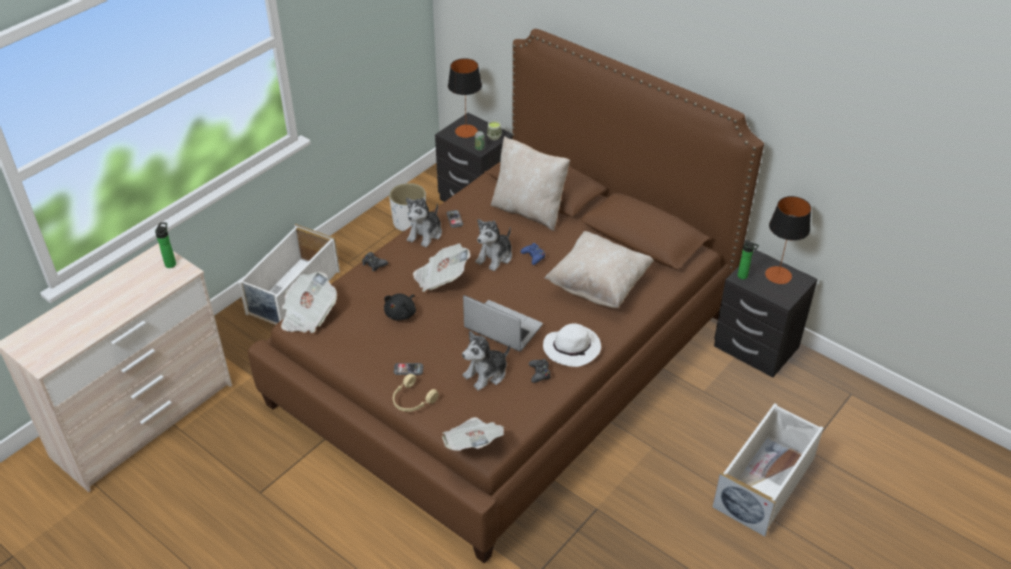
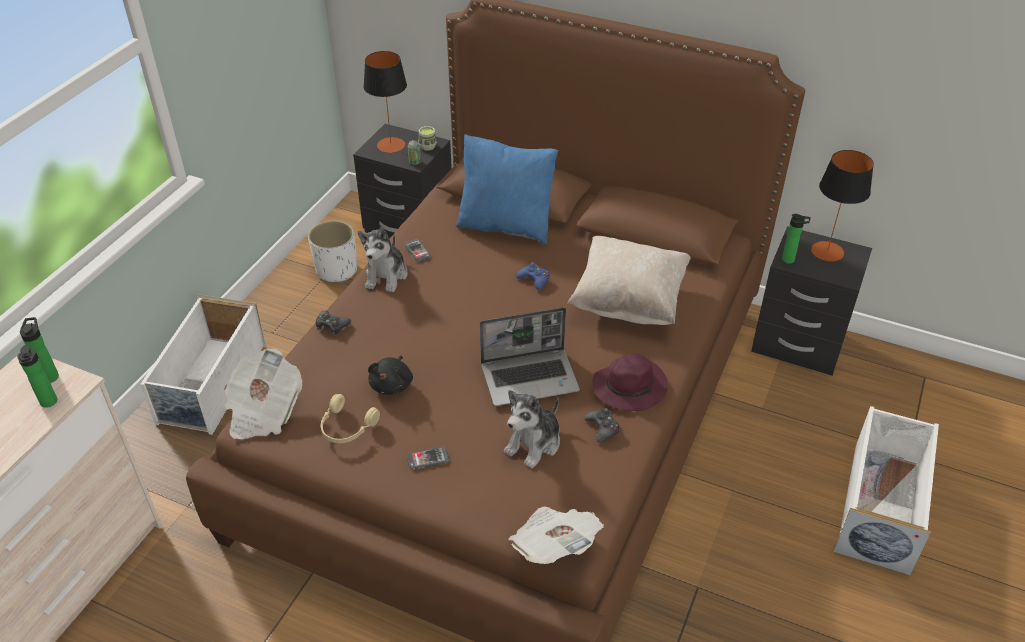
camera: 15 degrees left, 0 degrees up
(165, 281) = (49, 403): none -> bottle
(412, 400) = (448, 501): beige headphones -> beige headphones (346, 427)
(441, 278) = (428, 328): newspaper -> none
(495, 257) = (486, 289): plush toy -> none
(502, 328) = (530, 377): laptop -> laptop turned 150 degrees clockwise
(529, 210) = (506, 225): beige pillow -> blue pillow
(572, 348) = (630, 386): white hat -> purple hat

